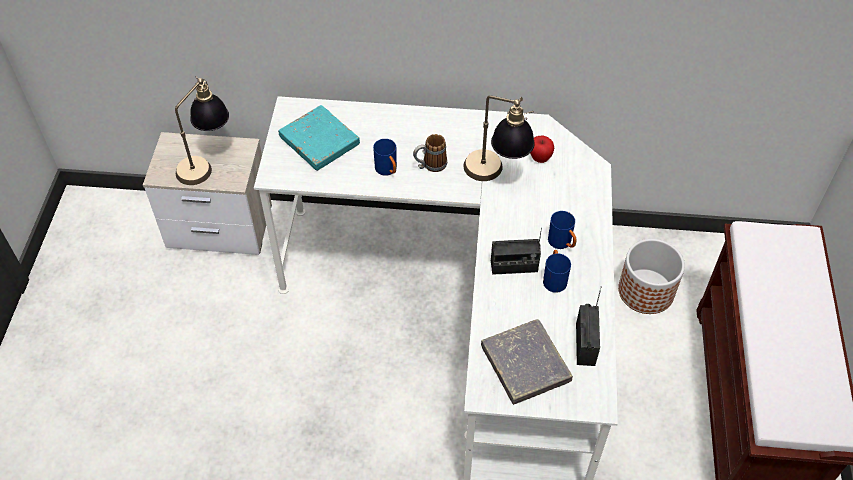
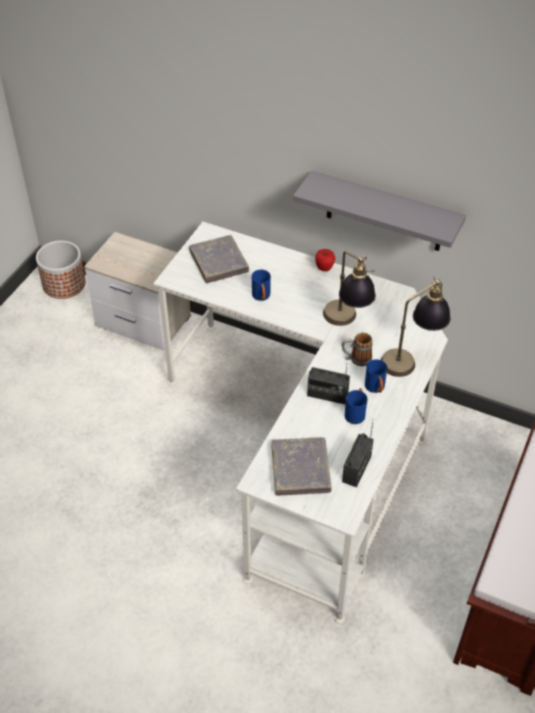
camera: 20 degrees right, 5 degrees down
(207, 163) = (138, 263): table lamp -> table lamp (411, 359)
(319, 141) = (219, 262): turquoise book -> grey book
(430, 165) = (297, 302): mug -> mug (356, 359)
(507, 38) = (384, 212): none -> grey shelf
(540, 158) = (389, 319): apple -> apple (324, 268)
(645, 291) = (473, 469): planter -> planter (64, 284)

